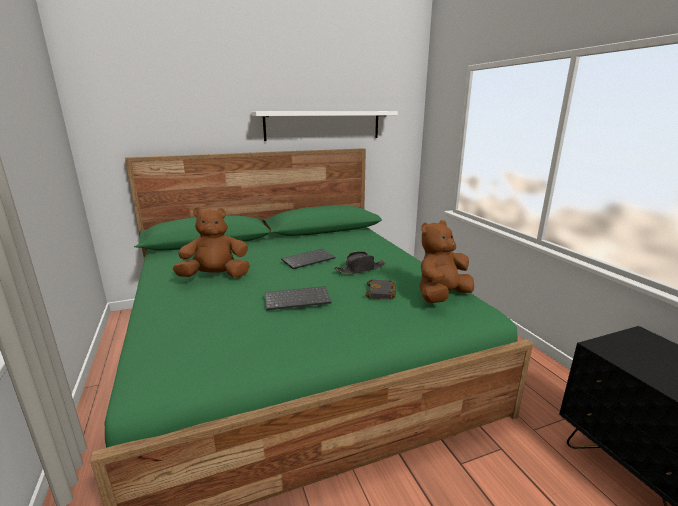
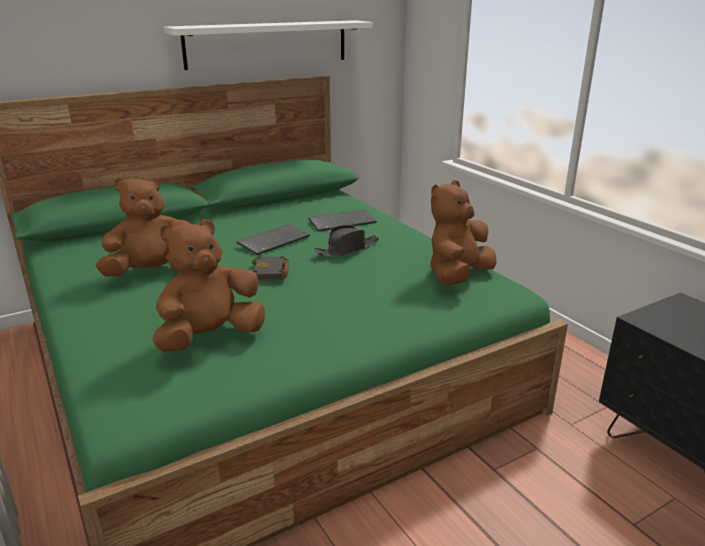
camera: 10 degrees left, 5 degrees up
(234, 329) = (211, 337): none -> brown plush toy
(298, 299) = (279, 294): keyboard -> keyboard (342, 221)
(382, 293) = (383, 277): black book -> black book (271, 273)

